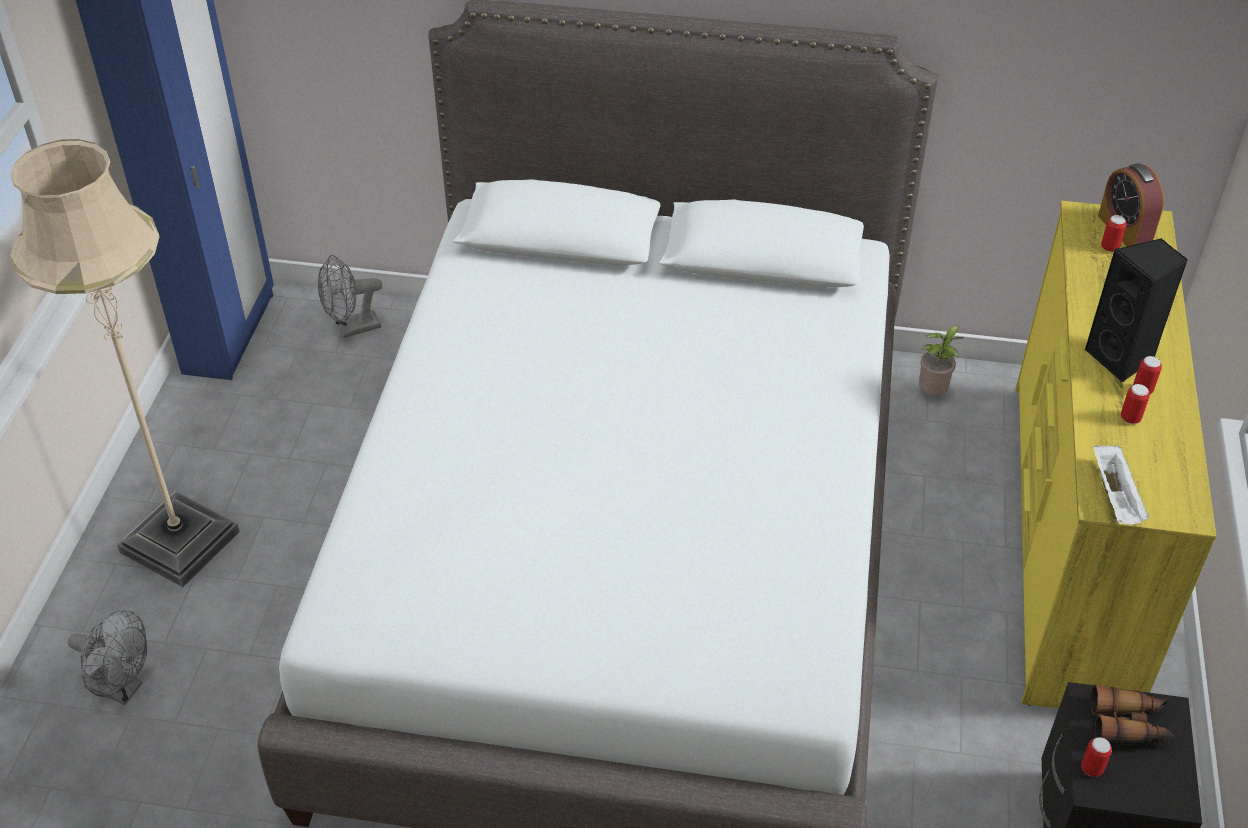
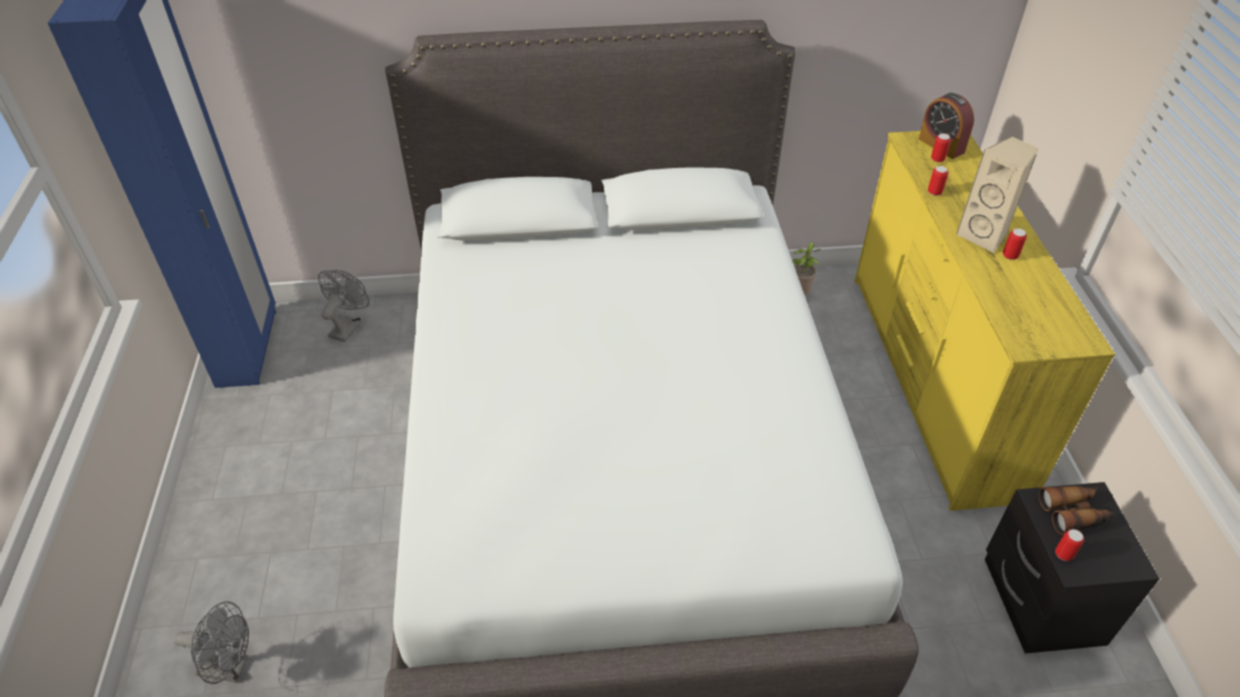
camera: 15 degrees left, 0 degrees up
(180, 542) = (250, 527): beige floor lamp -> none
(352, 329) = (348, 326): grey fan -> grey fan turned 150 degrees clockwise
(1116, 497) = (1031, 339): white tray -> none
(1122, 358) = (984, 236): black speaker -> beige speaker
(1130, 418) = (1012, 278): can -> can (934, 192)

